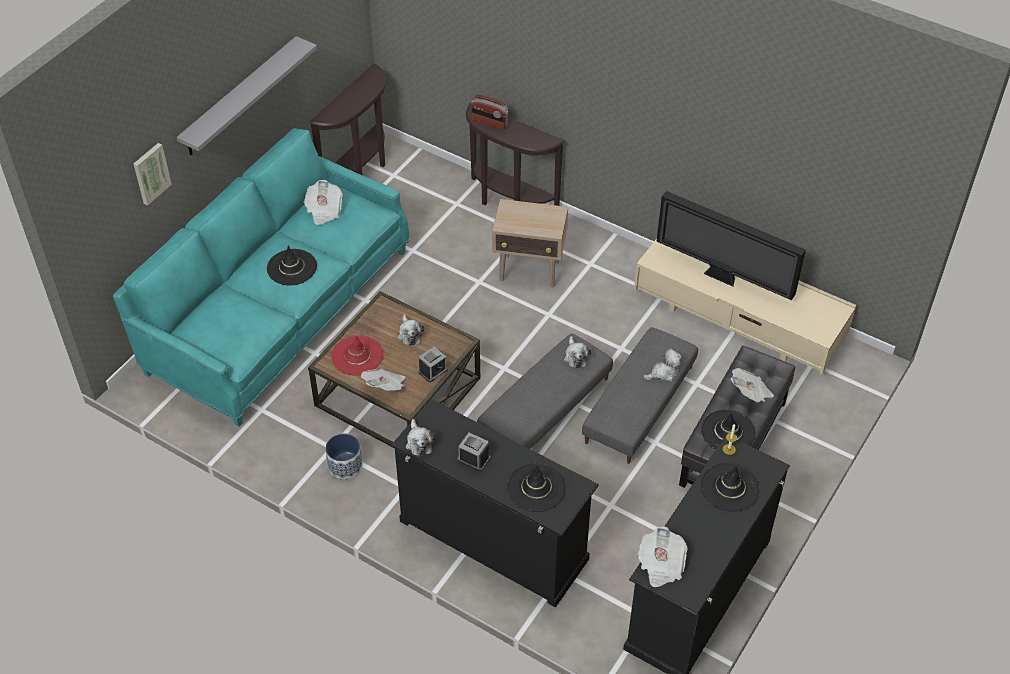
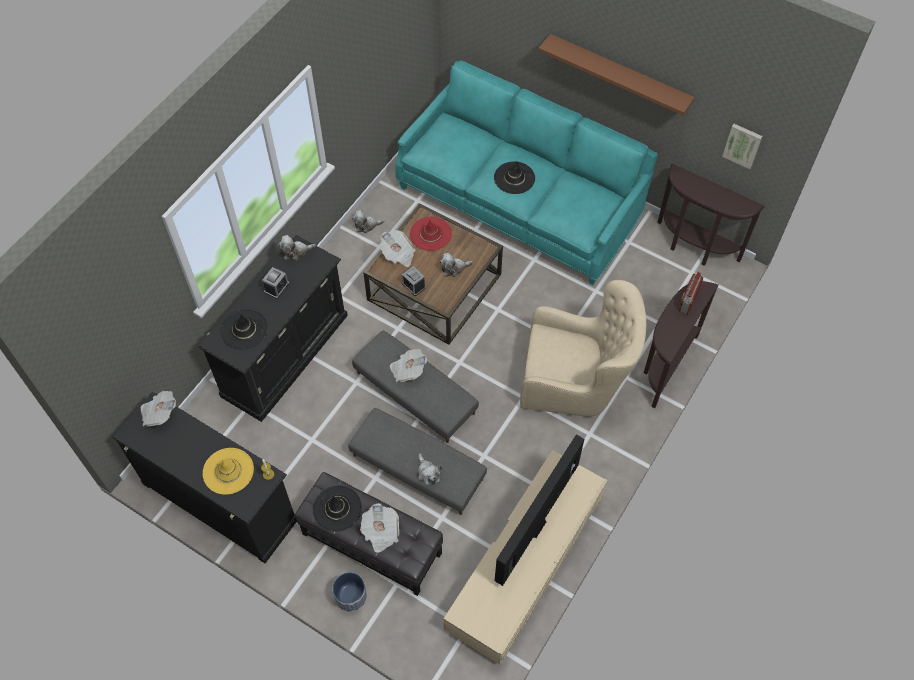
camera: 90 degrees right, 10 degrees up
(150, 173) = (519, 30): picture -> picture (742, 145)
(240, 97) = (619, 74): grey shelf -> brown shelf
(324, 211) = (583, 194): newspaper -> newspaper (408, 370)
(345, 465) = (362, 256): planter -> planter (351, 596)
(530, 271) = (576, 383): beige side table -> beige armchair
(575, 357) = (447, 402): plush toy -> plush toy (366, 225)
(729, 487) = (228, 471): black hat -> yellow hat

